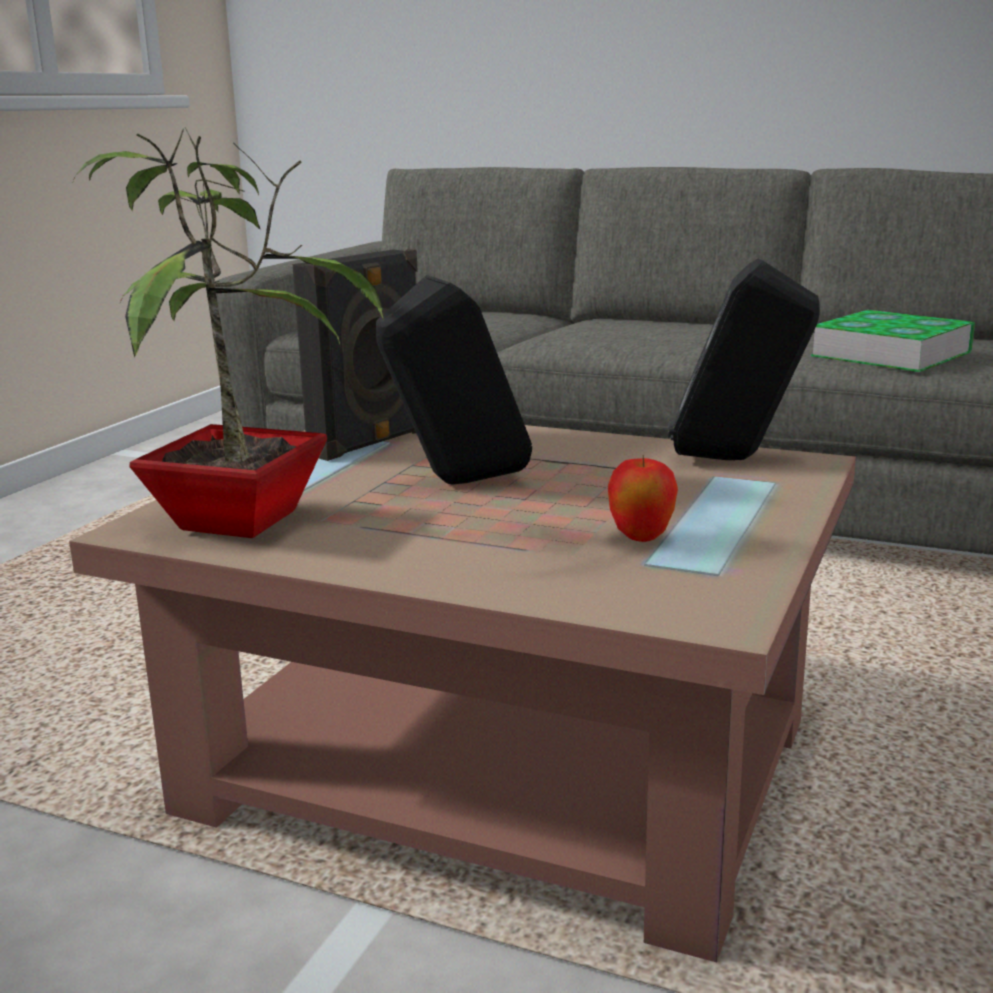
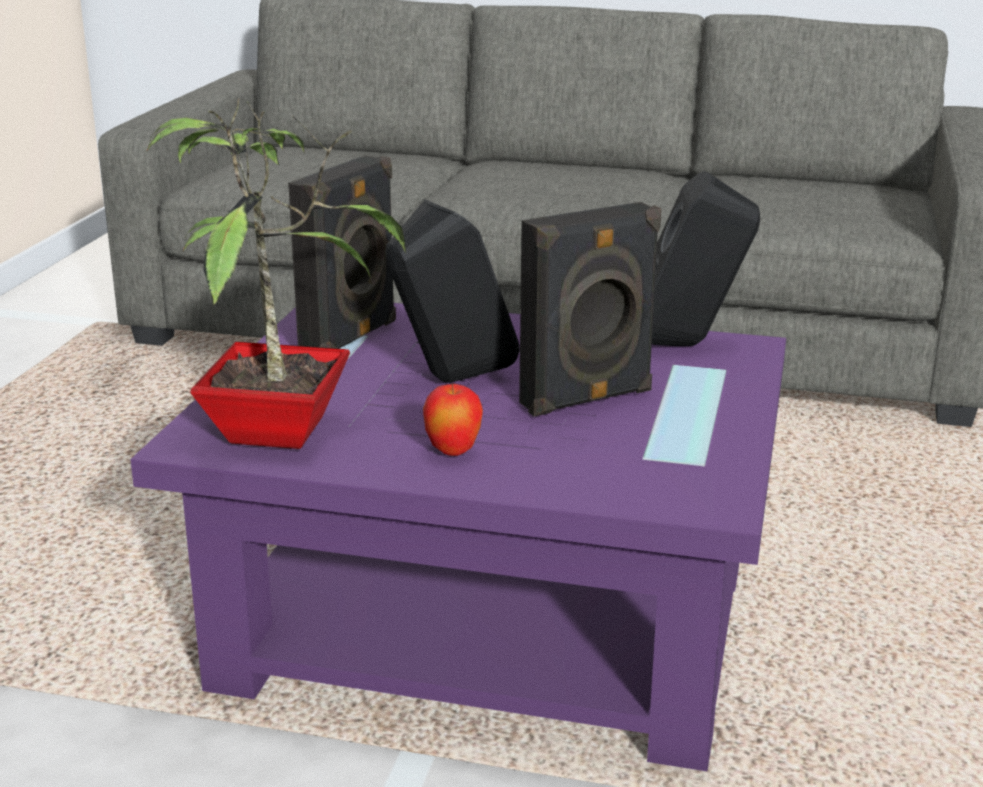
camera: 10 degrees left, 5 degrees up
(499, 769) = (488, 628): brown coffee table -> purple coffee table
(602, 504) = (588, 399): none -> black speaker
(641, 538) = (633, 433): apple -> apple (453, 452)
(891, 354) = (791, 210): book -> none

